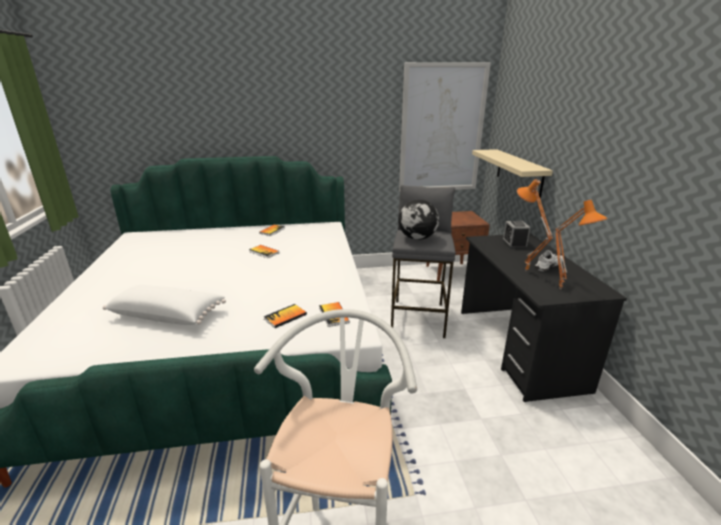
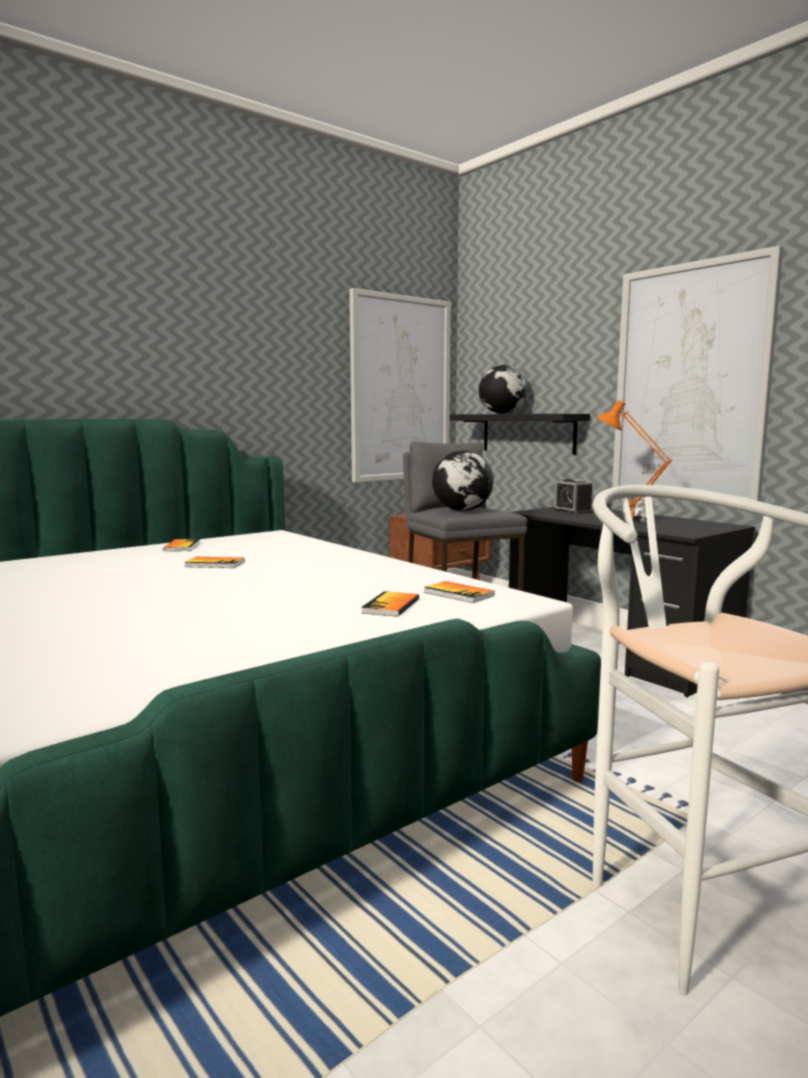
camera: 30 degrees left, 15 degrees down
(168, 315) = (172, 637): white pillow -> none
(501, 156) = (502, 413): none -> globe
(519, 172) = (527, 433): beige shelf -> black shelf
(562, 289) = (689, 528): orange table lamp -> none
(614, 167) = (689, 384): none -> picture

